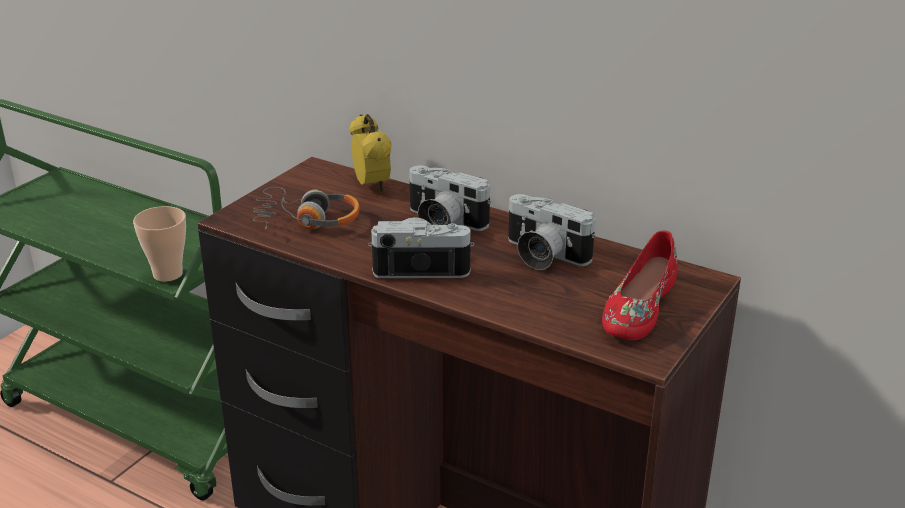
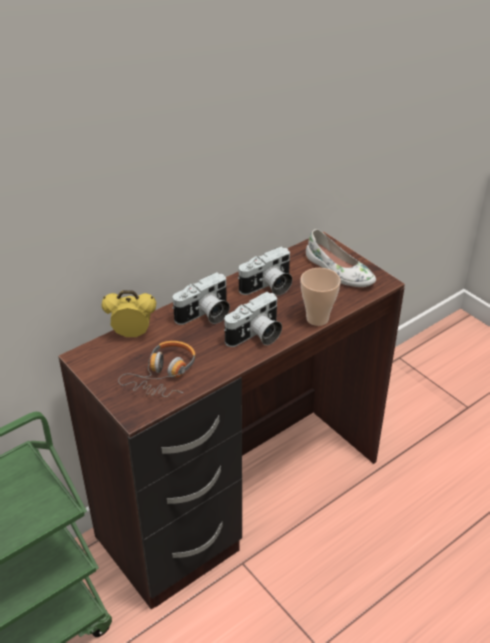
camera: 70 degrees left, 10 degrees up
(168, 274) = (51, 511): cup -> cup (317, 319)
(421, 266) = (256, 336): camera -> camera turned 150 degrees counterclockwise
(638, 307) = (338, 271): red shoe -> white shoe

